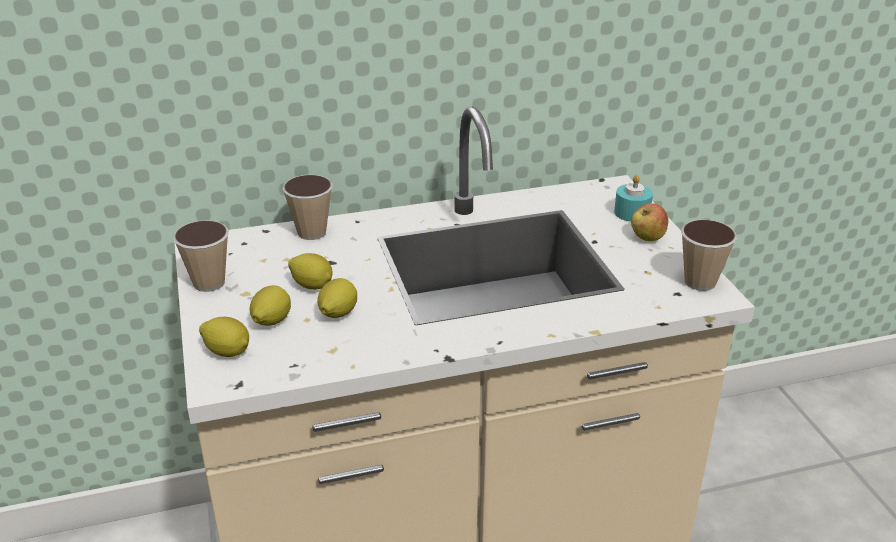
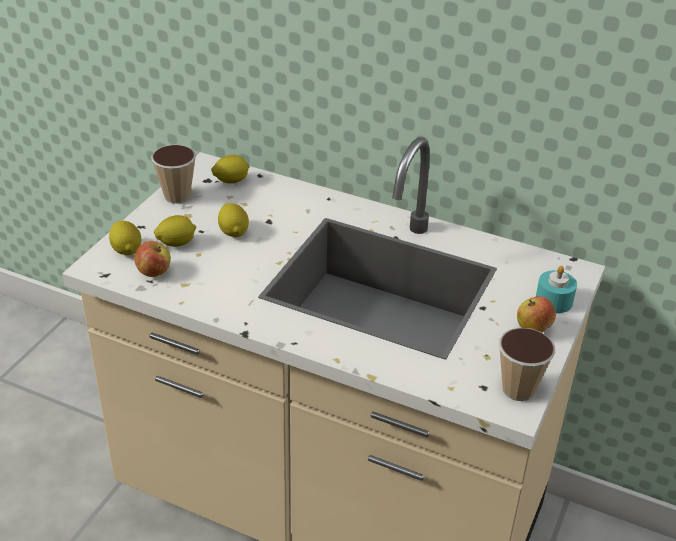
camera: 40 degrees right, 5 degrees up
(287, 356) = (154, 272): none -> apple
(312, 232) = (286, 192): cup -> none
(337, 314) = (221, 261): lemon -> lemon (231, 181)

